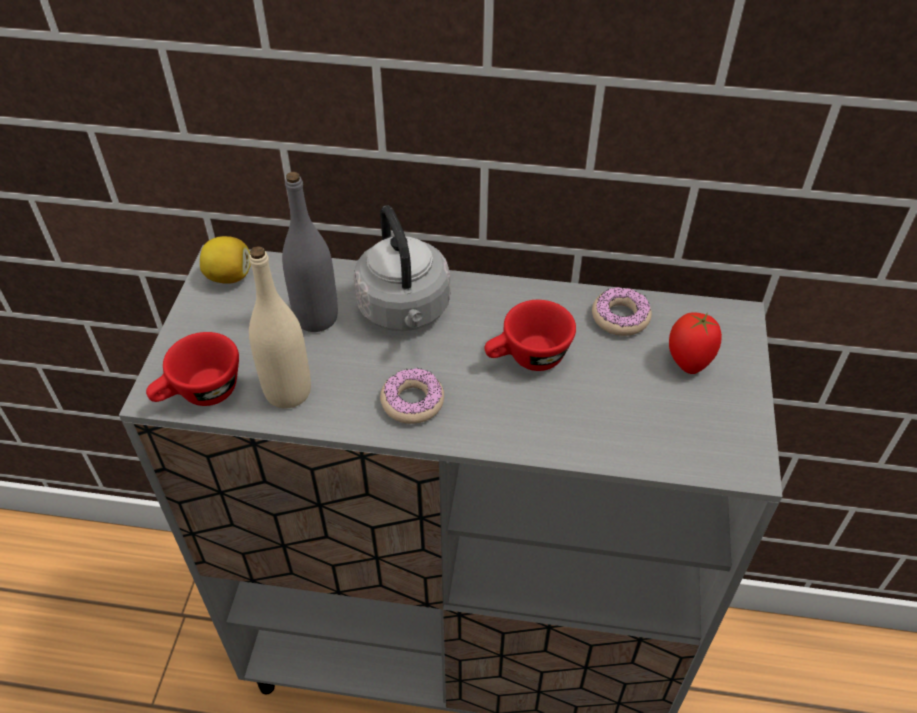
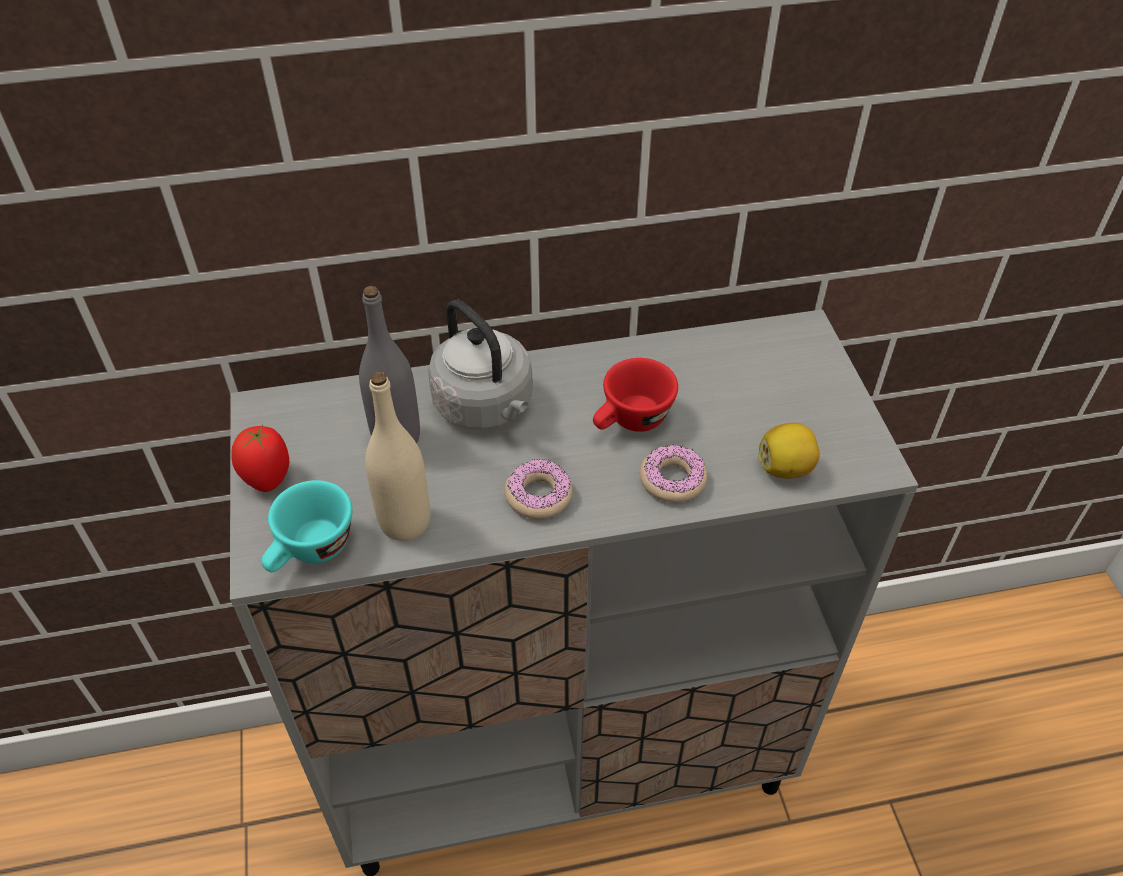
camera: 20 degrees left, 0 degrees up
(200, 394) = (311, 551): red cup -> turquoise cup
(229, 276) = (278, 419): lemon -> lemon (785, 467)
(620, 317) = (700, 357): donut -> donut (672, 480)
(688, 361) = (781, 383): tomato -> tomato (267, 478)

